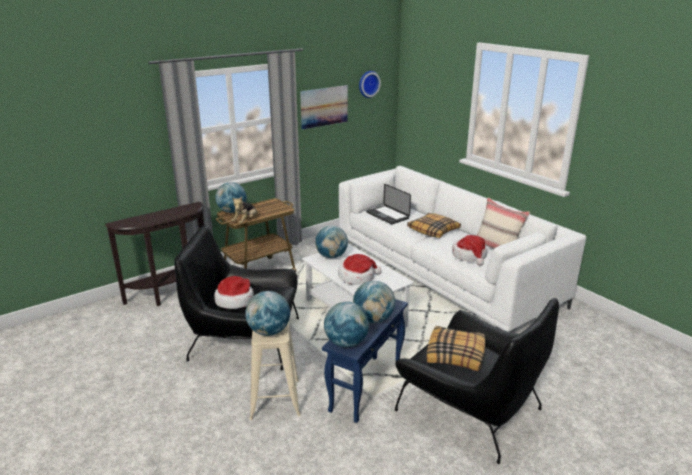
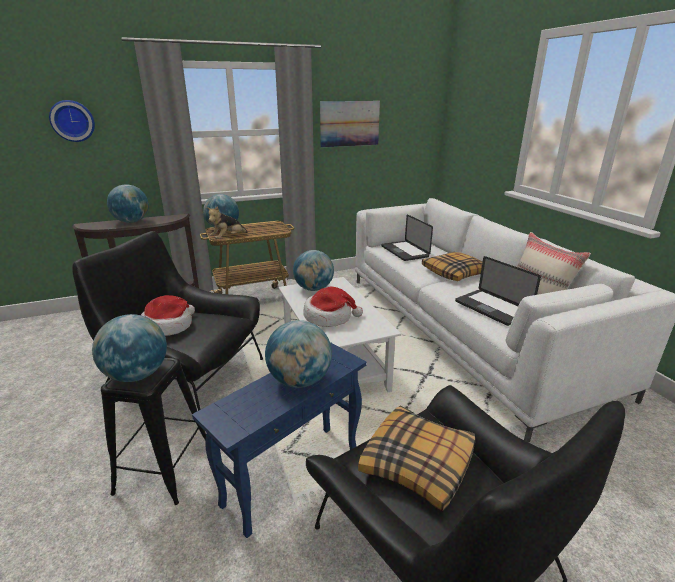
camera: 15 degrees right, 0 degrees up
(275, 399) = (164, 468): beige stool -> black stool
(346, 343) = (233, 413): globe -> globe (132, 222)
(368, 84) = (406, 102): wall clock -> wall clock (72, 121)
(469, 256) = (492, 308): hat -> laptop

